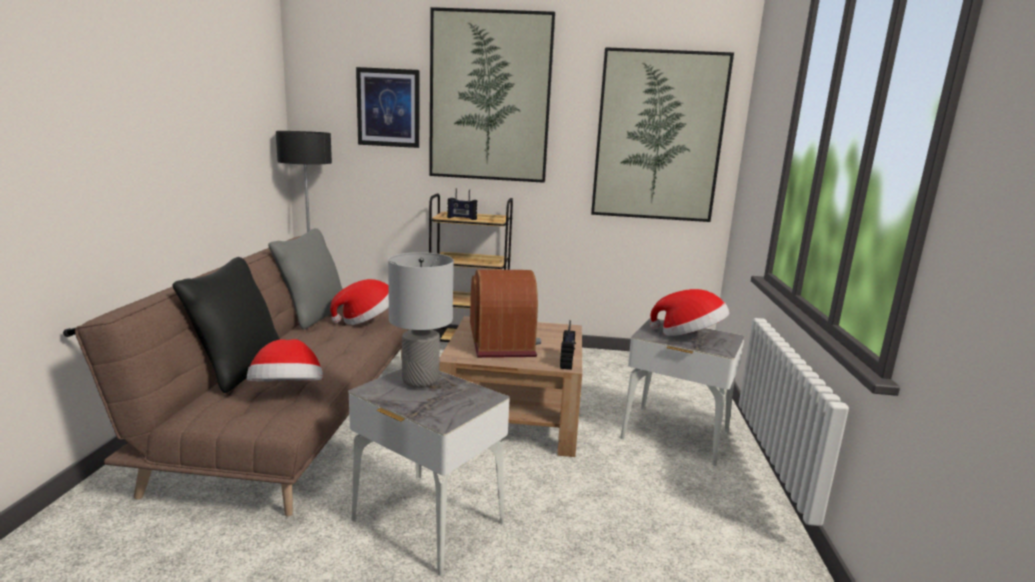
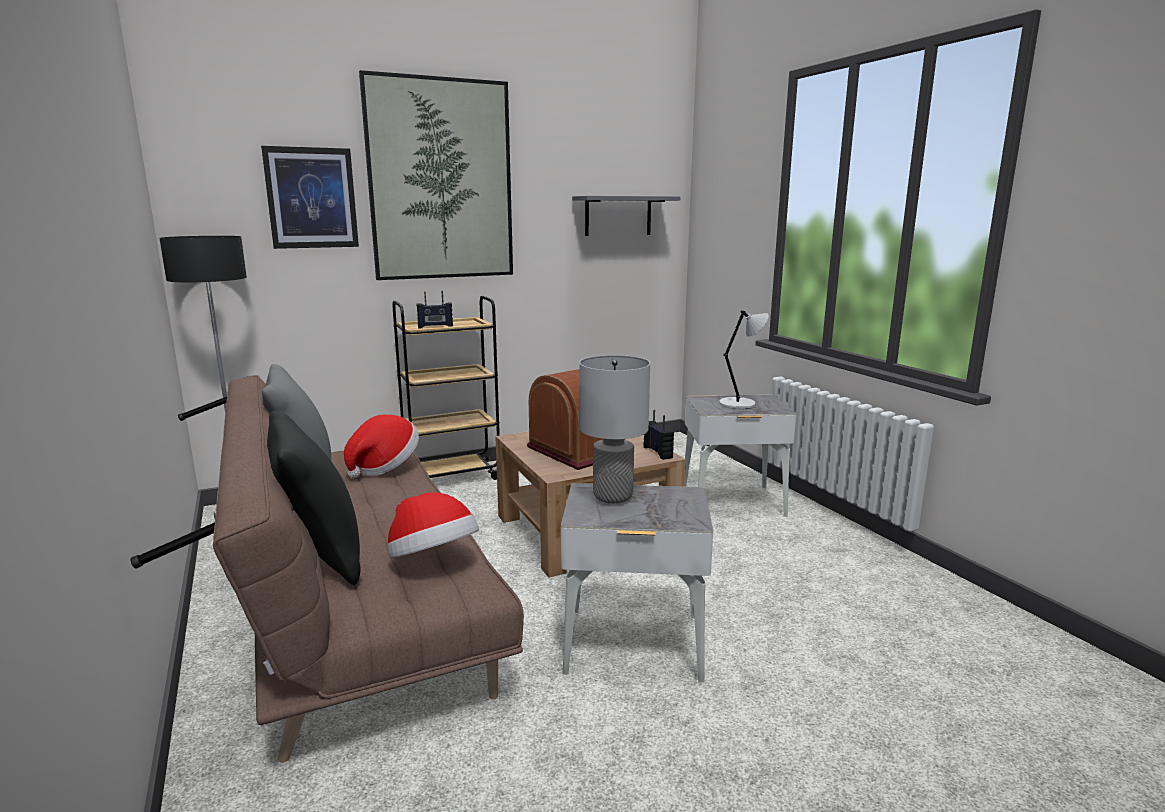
camera: 30 degrees left, 0 degrees up
(658, 137) = (618, 216): picture -> grey shelf
(689, 336) = (739, 404): hat -> grey table lamp

